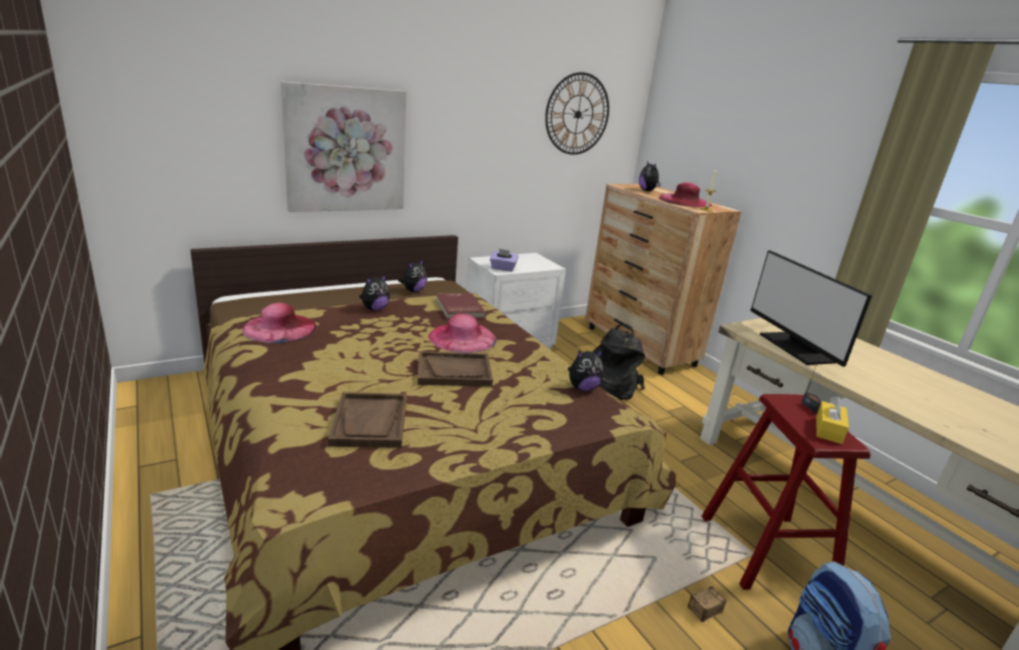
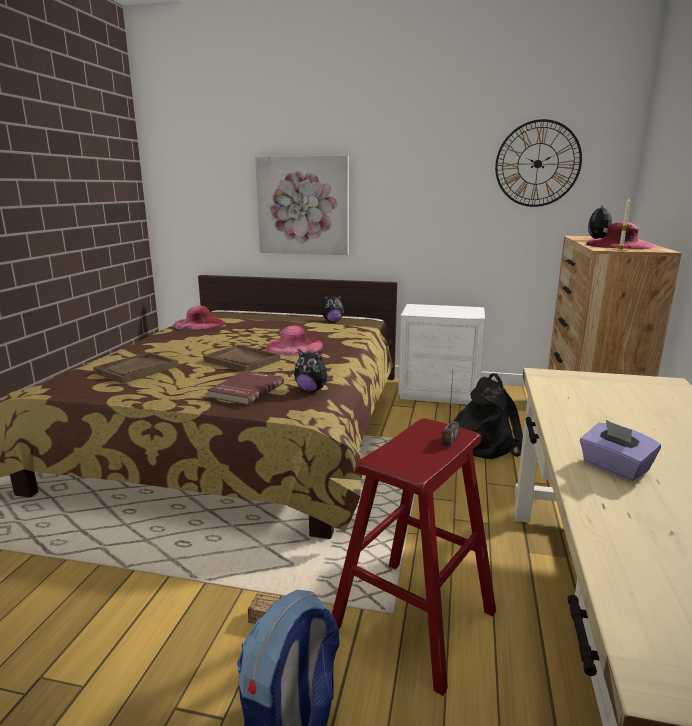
camera: 45 degrees right, 5 degrees down
(374, 309) = (275, 324): plush toy -> none
(458, 308) = (335, 332): red book -> red book (245, 390)
(503, 268) = (419, 312): purple tissue box -> purple tissue box (614, 467)
(797, 348) = (576, 400): monitor -> none
(828, 430) = (417, 457): yellow tissue box -> none

